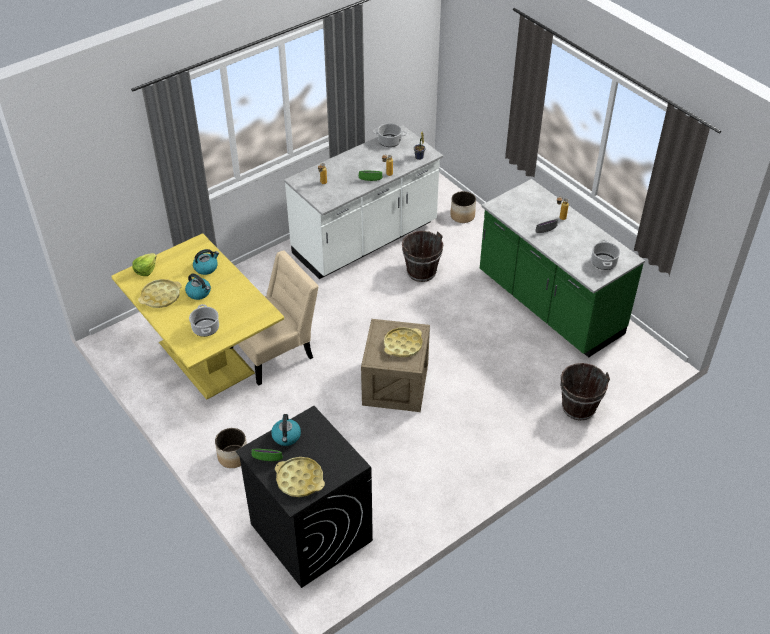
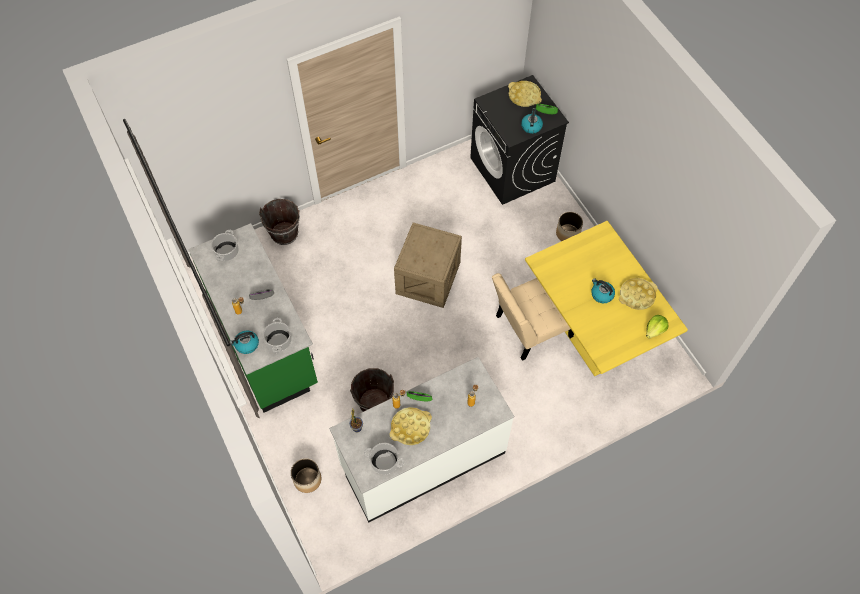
camera: 170 degrees left, 15 degrees up
(205, 328) = (594, 255): cooking pot -> cooking pot (279, 341)
(206, 267) = (596, 324): kettle -> kettle (246, 345)
(403, 345) = (422, 250): yellow tray -> yellow tray (410, 427)

